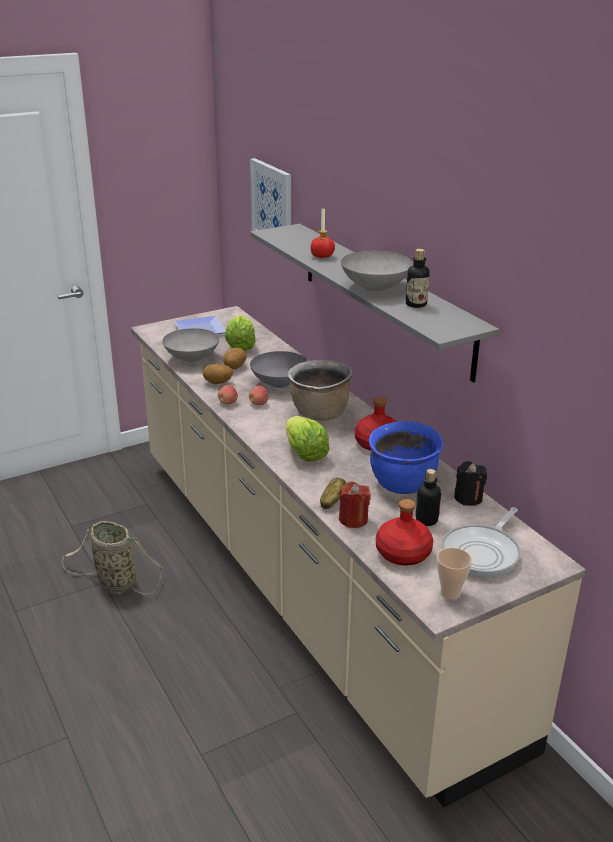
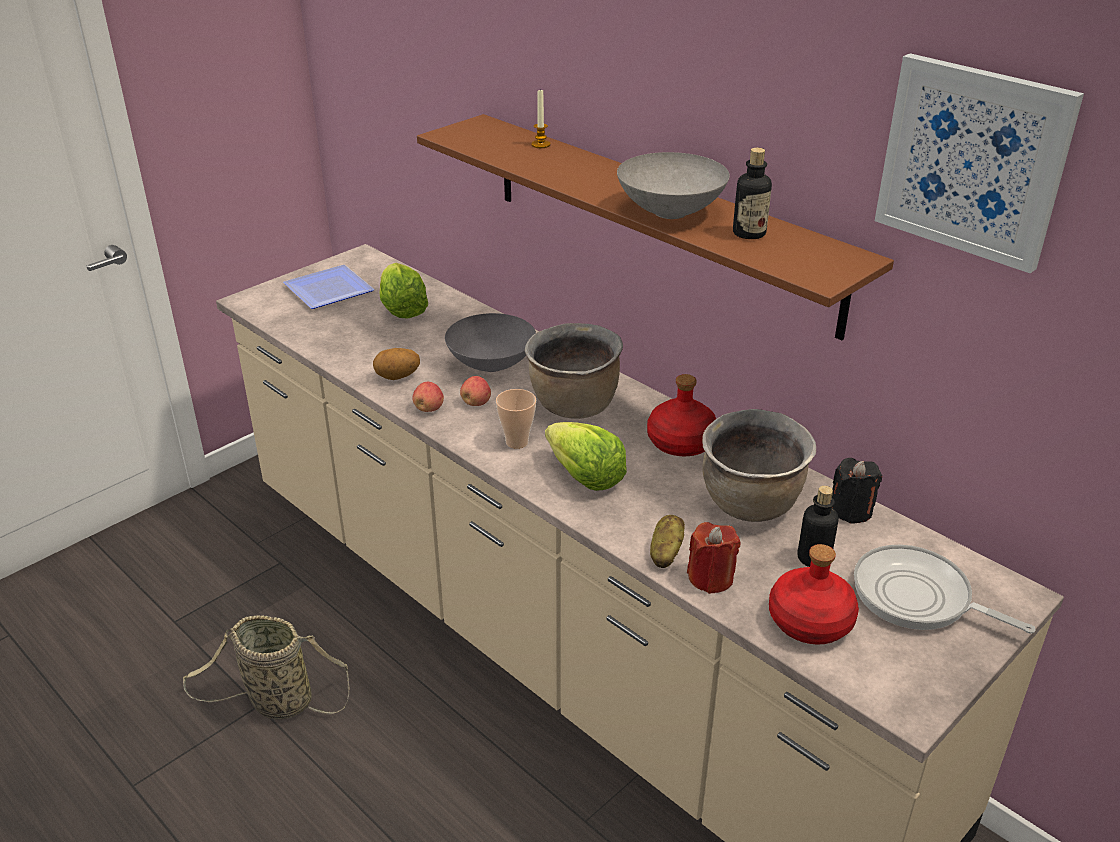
camera: 15 degrees left, 5 degrees up
(191, 359) = (337, 342): grey bowl -> none
(234, 367) = (410, 347): potato -> none
(272, 204) = (425, 85): picture -> picture (973, 161)
(322, 256) = (555, 167): tomato -> none
(383, 296) = (658, 219): grey shelf -> brown shelf
(402, 485) = (751, 505): blue cooking pot -> brown cooking pot
(450, 593) = (909, 676): cup -> cup (517, 442)
(483, 553) = (918, 598): frying pan -> frying pan turned 105 degrees clockwise

